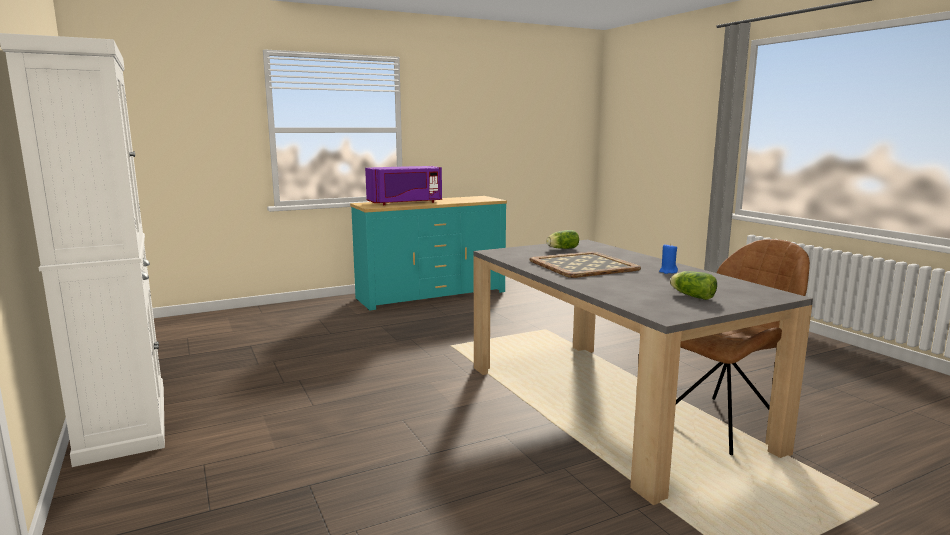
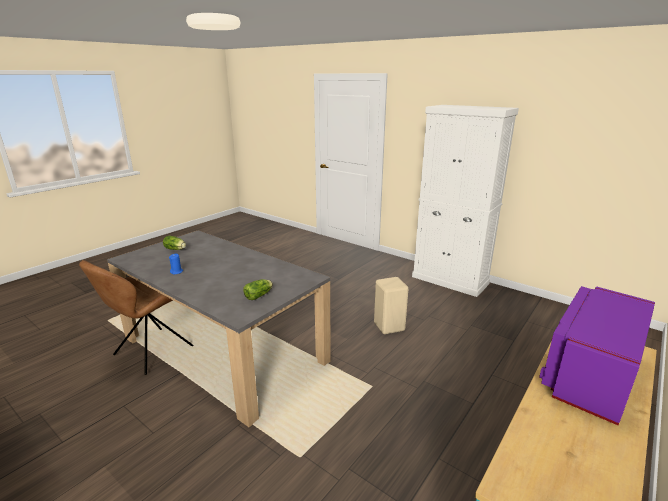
camera: 155 degrees right, 10 degrees up
(358, 383) = (388, 326): none -> beige stool
(584, 265) = (235, 269): tray -> none

